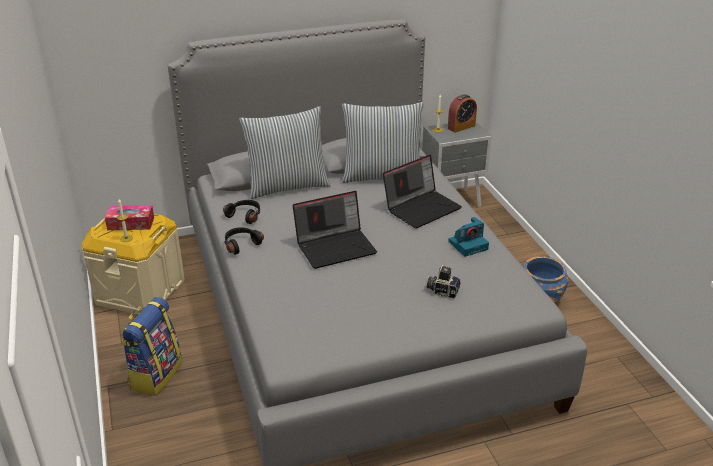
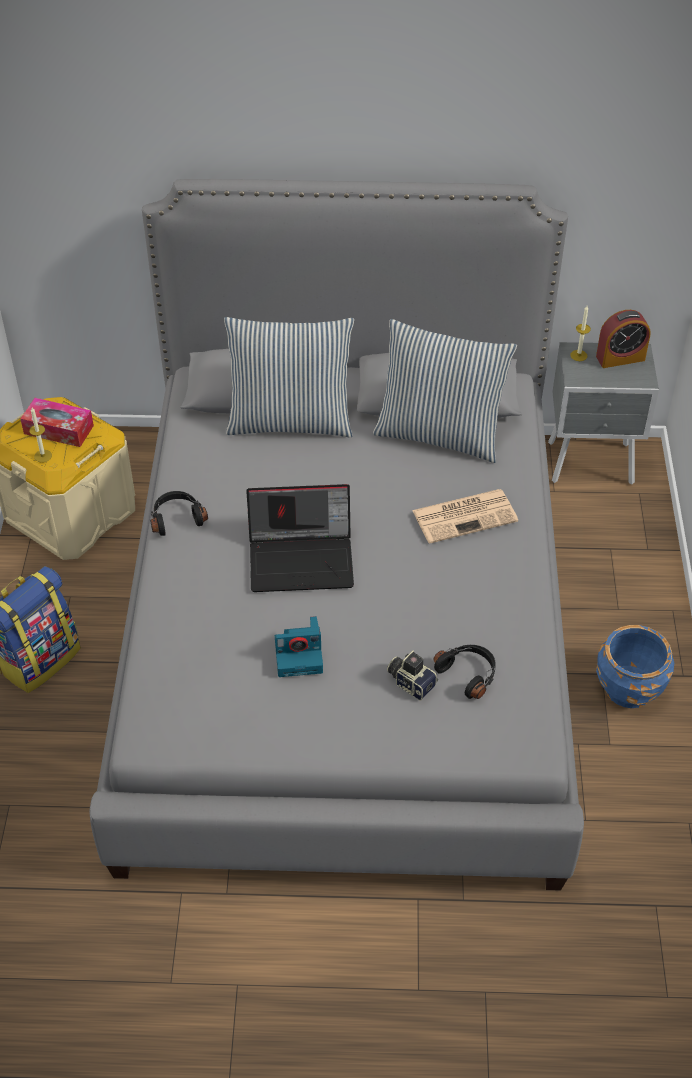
camera: 20 degrees right, 15 degrees up
(245, 215) = (206, 464): black headphones -> black headphones (468, 674)
(422, 208) = (465, 515): laptop -> newspaper
(468, 245) = (495, 607): camera -> camera (300, 655)

